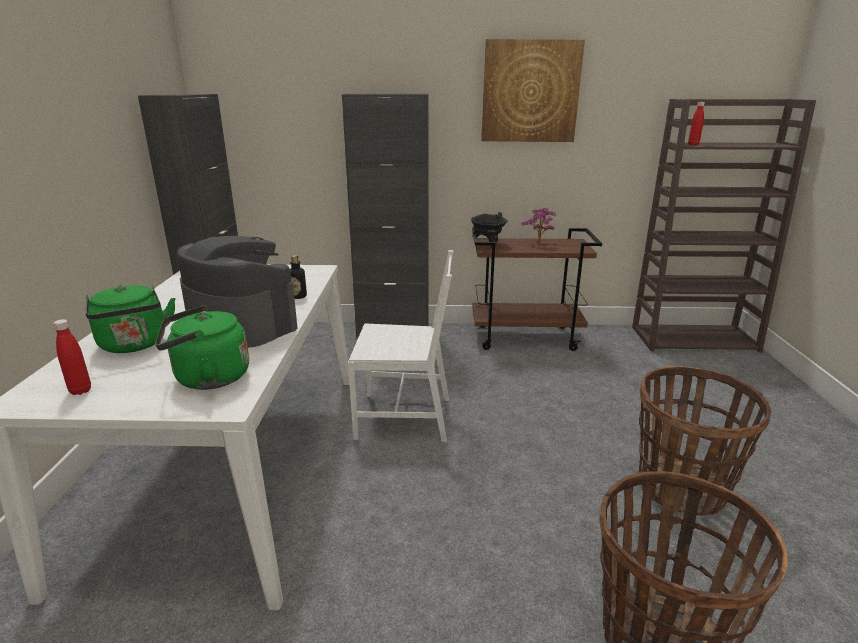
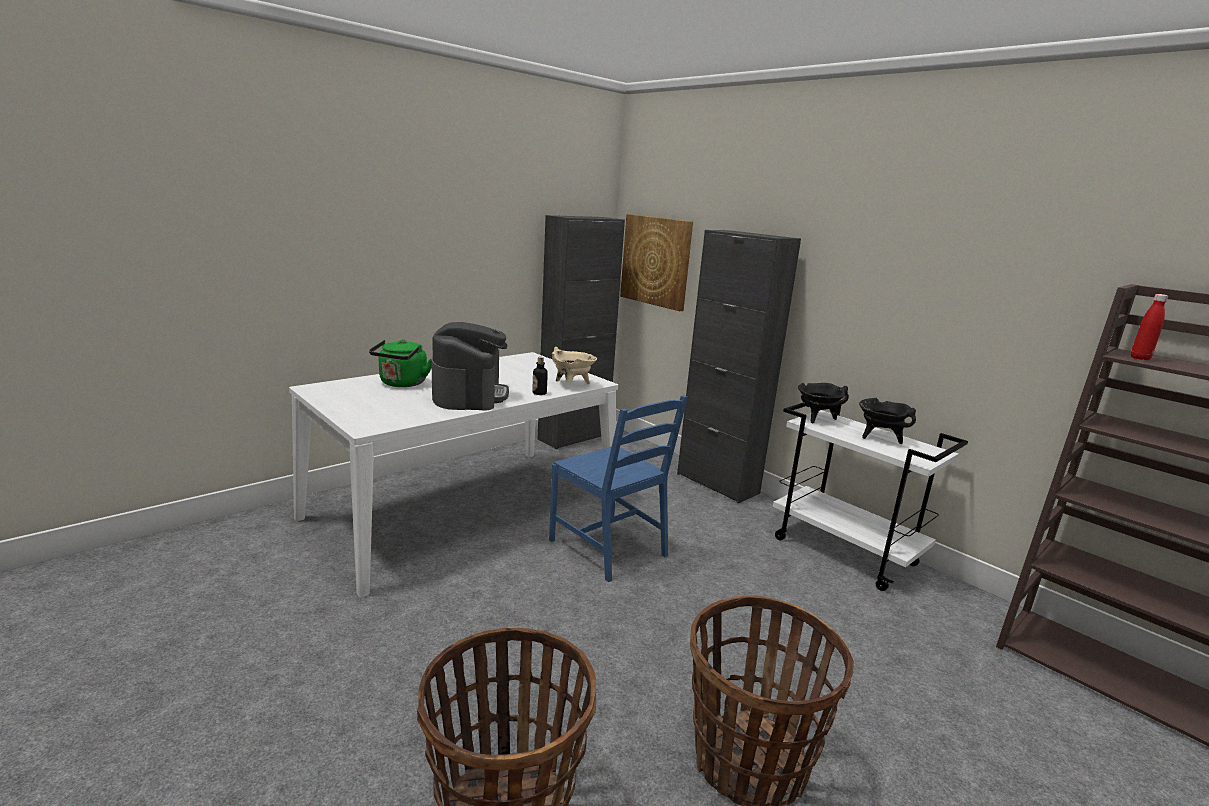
camera: 45 degrees right, 5 degrees down
(80, 391) = (338, 394): red bottle -> none
(207, 378) = (389, 413): green kettle -> none
(305, 279) = (572, 385): none -> beige cooking pot
(405, 417) = (609, 548): white chair -> blue chair
(526, 337) = (846, 552): brown cart -> white cart
(530, 92) = (919, 249): picture -> picture (656, 261)
(539, 244) = (879, 438): potted plant -> black cooking pot

